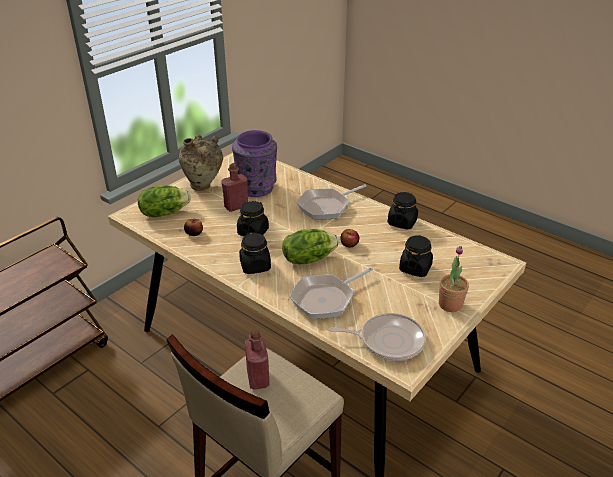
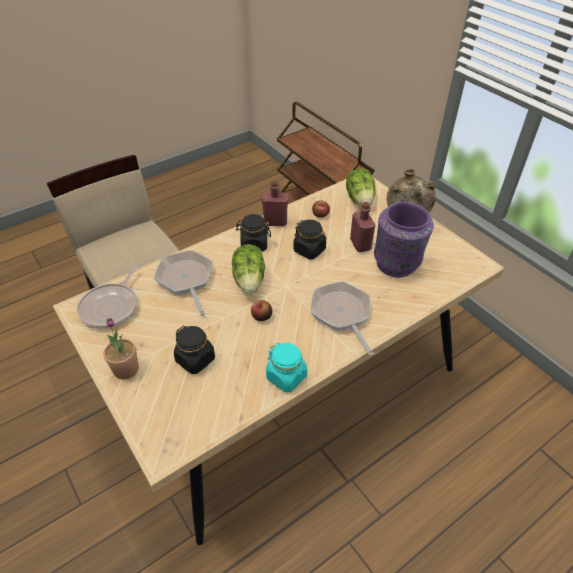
camera: 105 degrees right, 10 degrees up
(258, 378) = (142, 243): red bottle -> red bottle (275, 222)
(402, 222) = (286, 377): black jar -> turquoise jar

